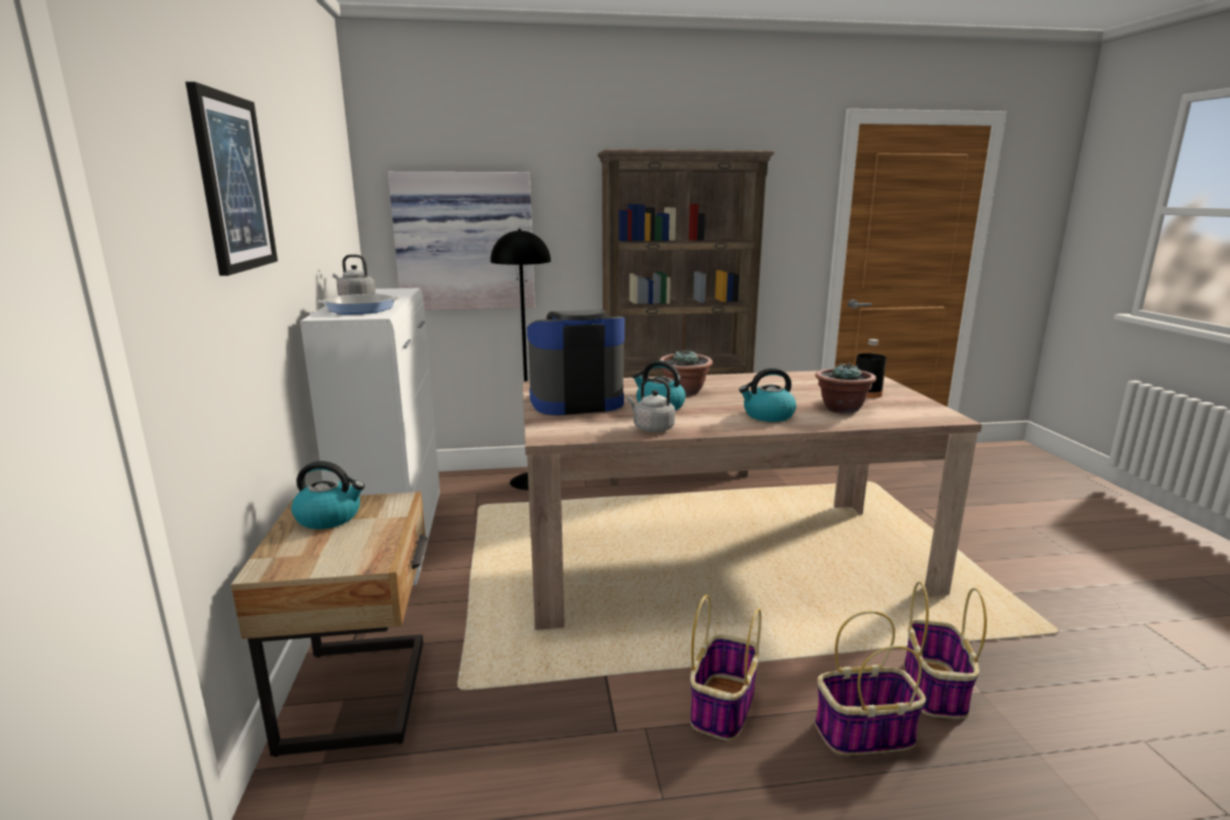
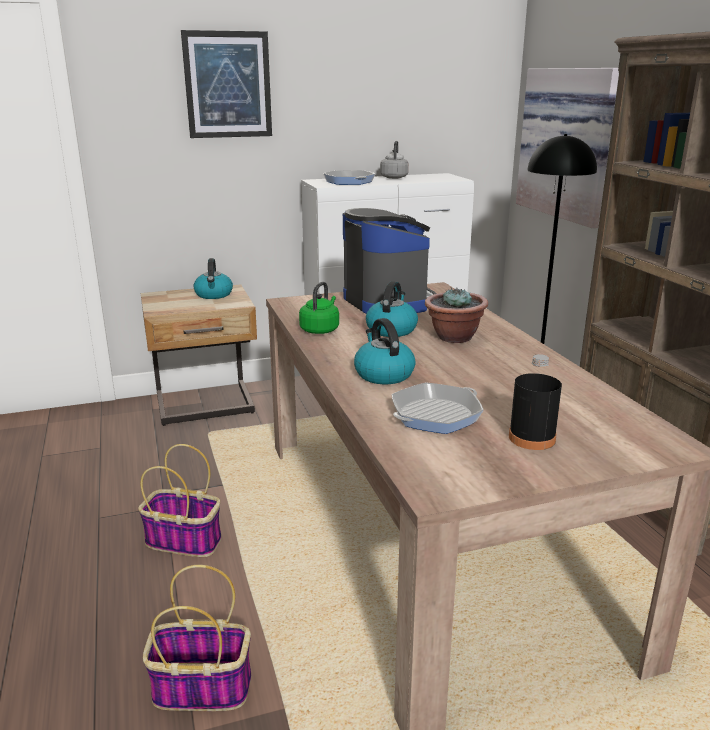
camera: 80 degrees right, 5 degrees up
(651, 428) = (320, 329): grey kettle -> green kettle
(841, 409) = (435, 415): potted plant -> frying pan
(863, 734) = (142, 622): basket -> none

